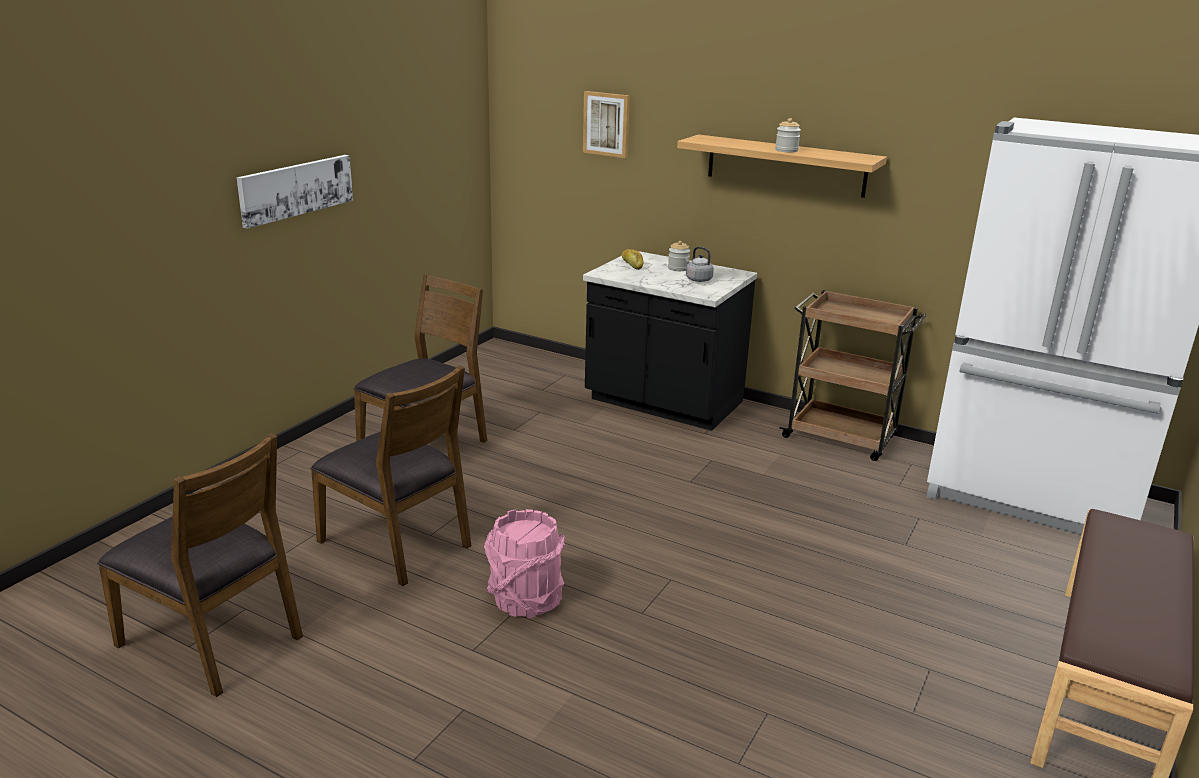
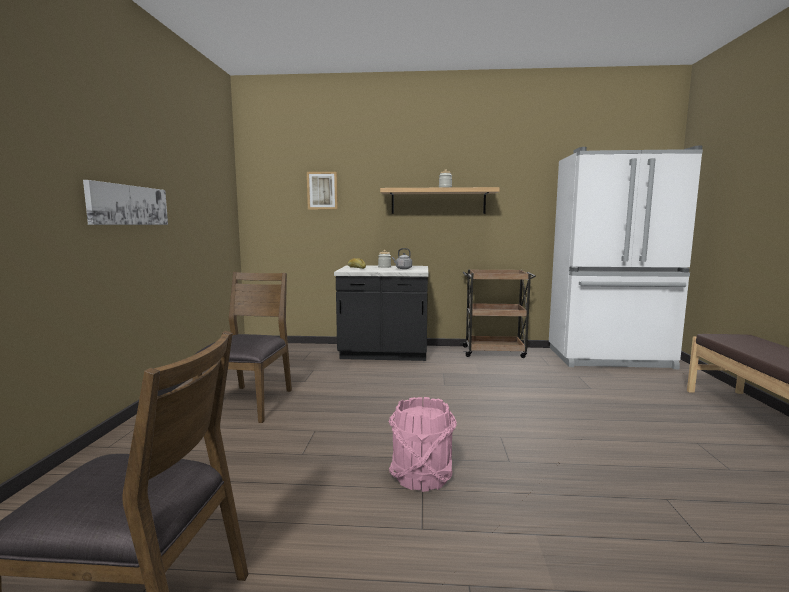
camera: 25 degrees left, 15 degrees down
(397, 542) = (279, 466): brown chair -> none

